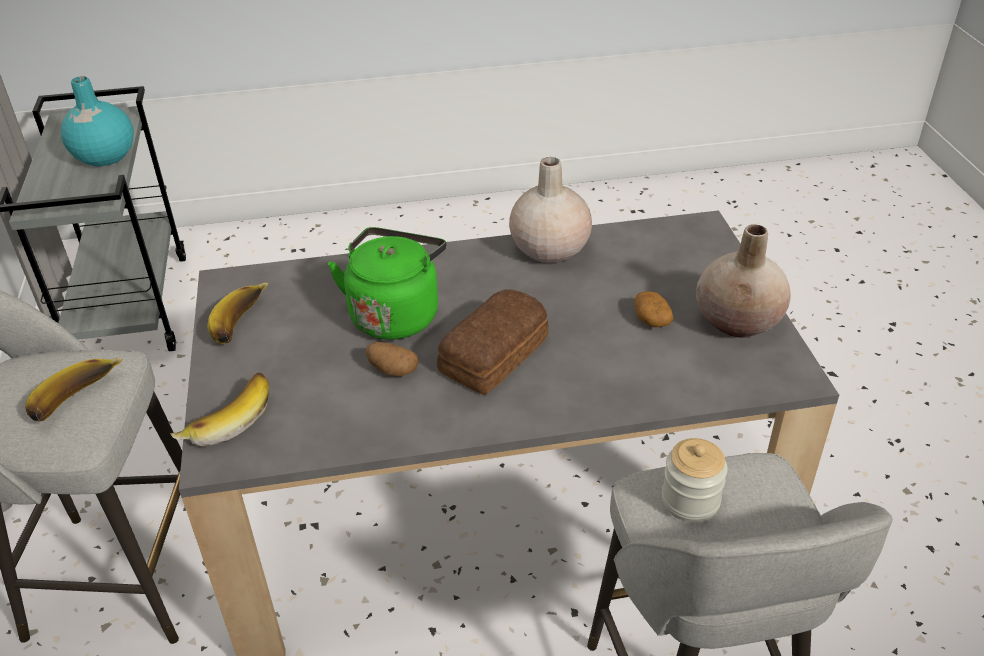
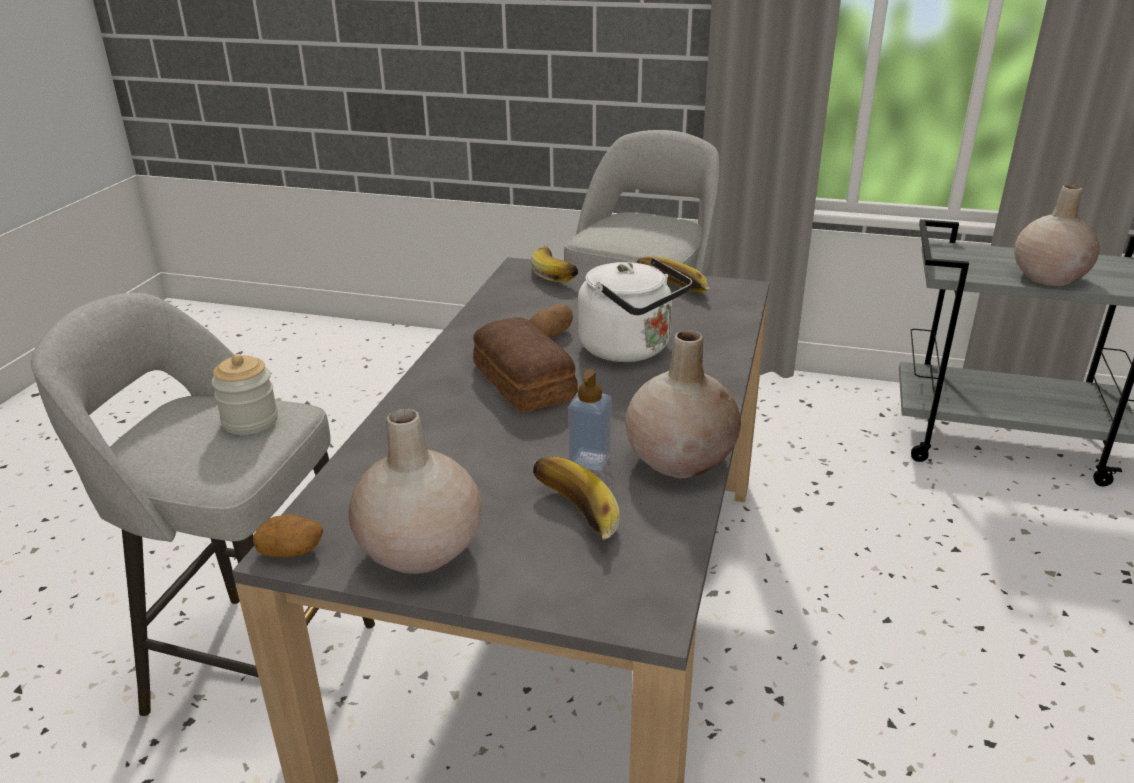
camera: 115 degrees right, 10 degrees down
(80, 400) = (625, 237): banana -> banana (572, 516)
(104, 156) = (1048, 277): turquoise vase -> beige vase
(395, 314) = (630, 349): green kettle -> white kettle
(582, 285) = (589, 460): none -> soap dispenser
(651, 319) = (487, 486): potato -> potato (292, 550)

